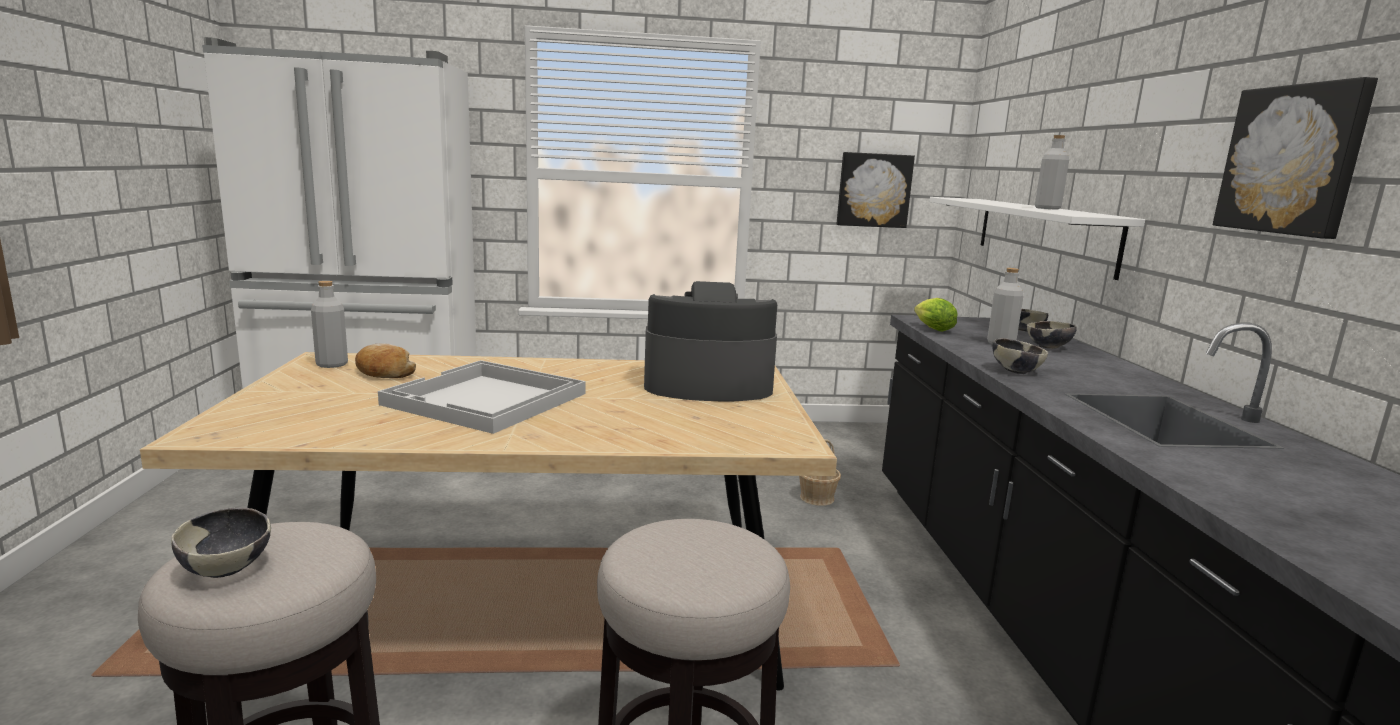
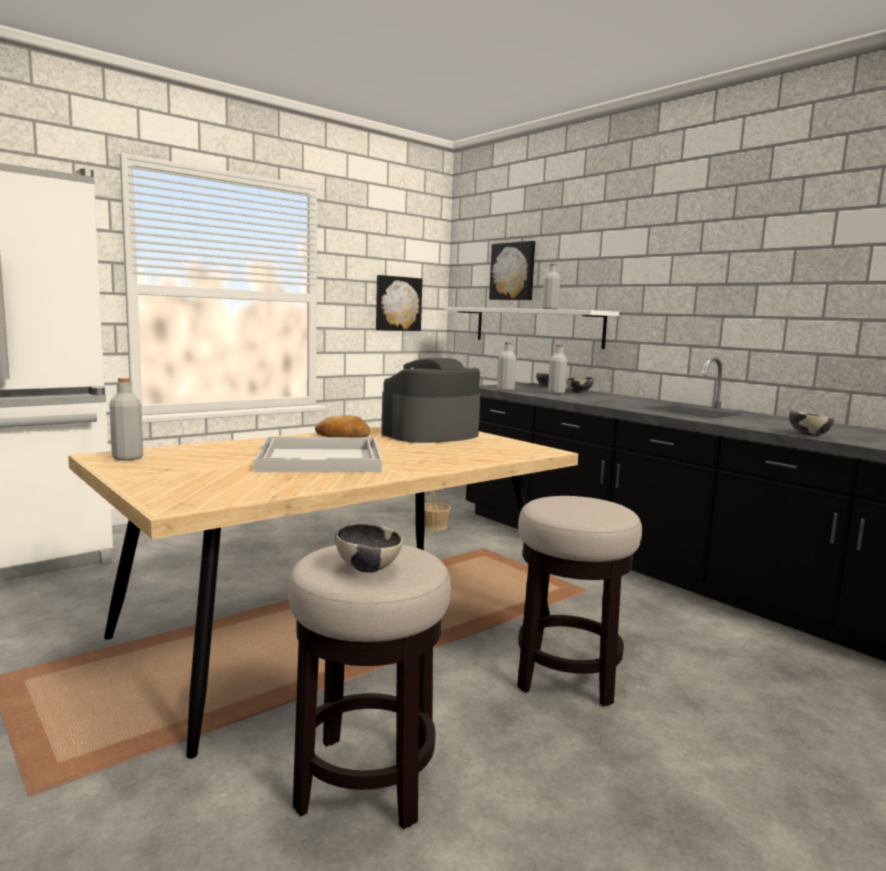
camera: 35 degrees left, 5 degrees down
(384, 372) = (191, 456): bread -> bread (343, 436)
(931, 328) = (505, 390): lettuce -> grey bottle
(1015, 371) = (595, 402): bowl -> bowl (808, 435)
(1293, 160) = (709, 275): picture -> picture (513, 271)

